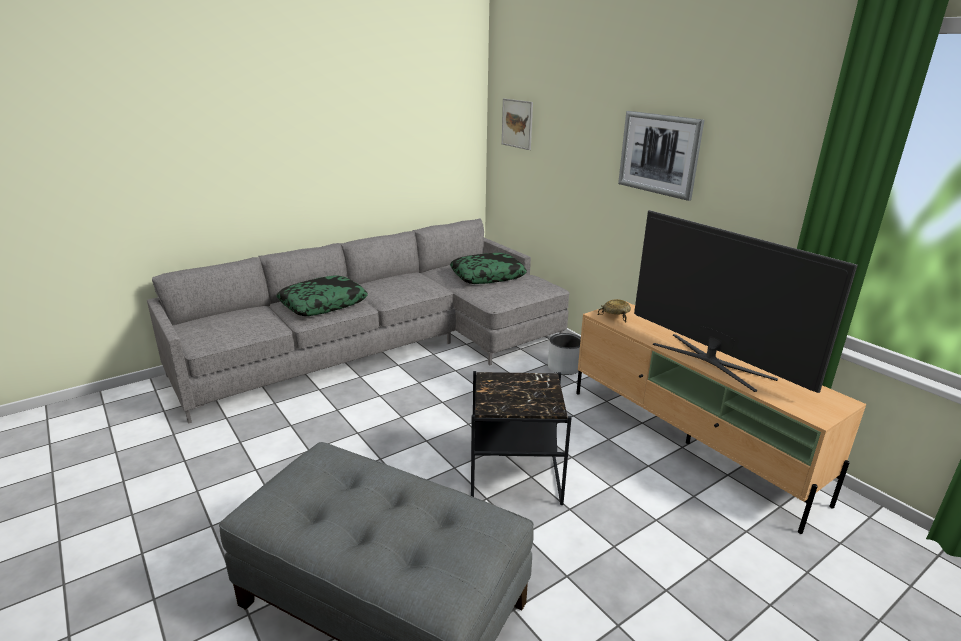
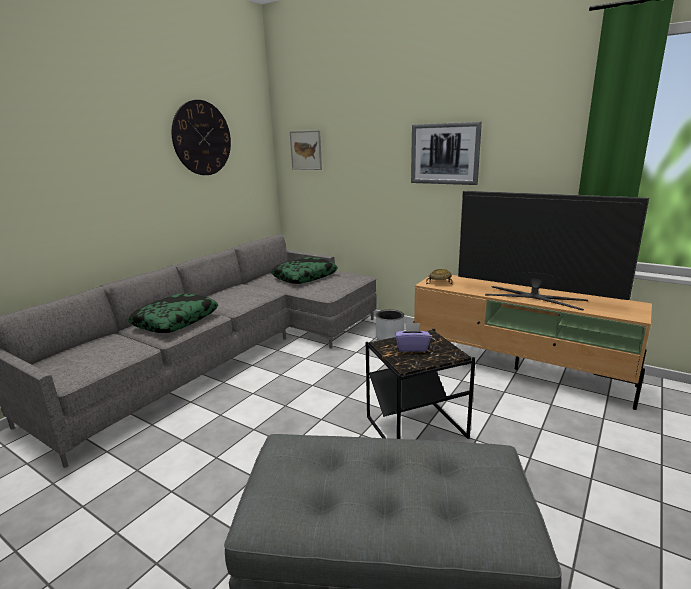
camera: 20 degrees left, 5 degrees down
(392, 105) = (202, 138): none -> wall clock
(514, 389) = (412, 348): none -> purple tissue box

